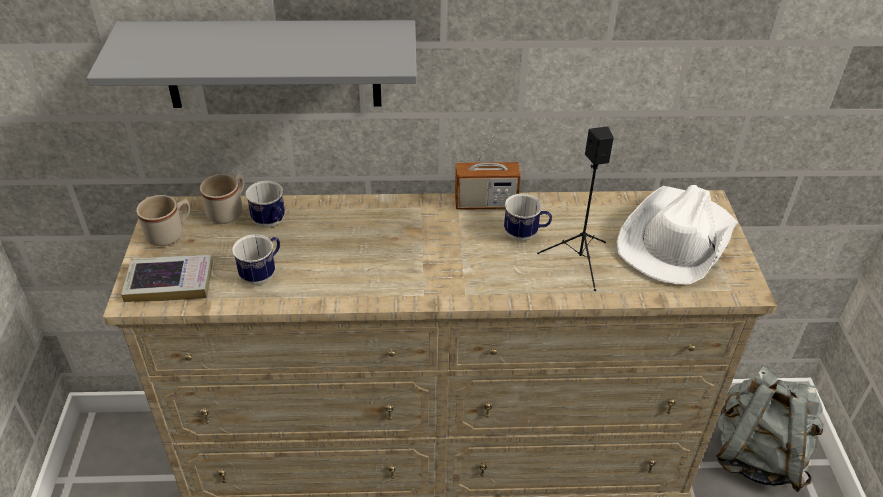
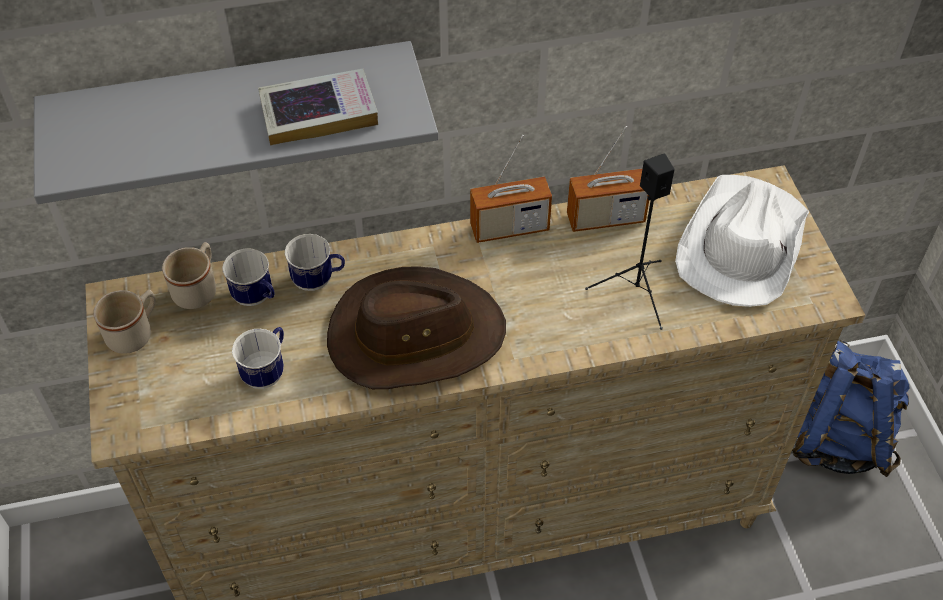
camera: 10 degrees left, 10 degrees up
(170, 283) = (158, 402): book -> book (319, 113)
(388, 266) = (415, 335): none -> brown hat
(525, 235) = (566, 265): mug -> mug (319, 280)
(565, 207) = (605, 219): none -> radio
(756, 455) = (834, 437): grey backpack -> blue backpack

